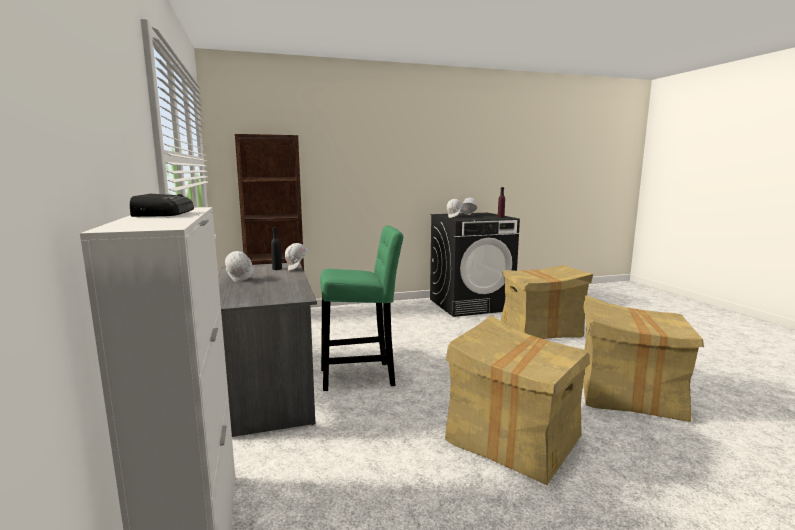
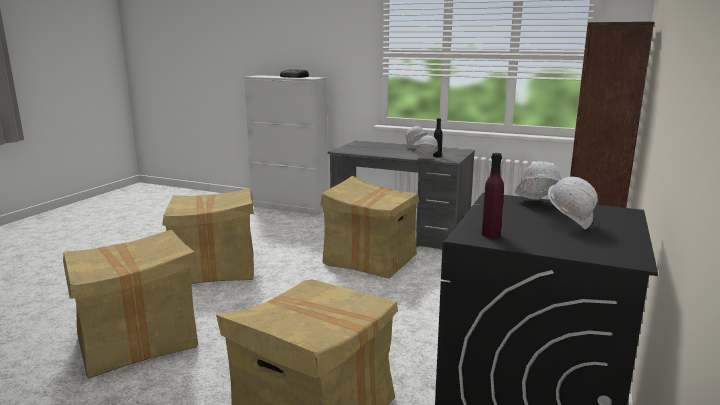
camera: 130 degrees right, 5 degrees up
(362, 376) = (369, 259): green stool -> cardboard box

